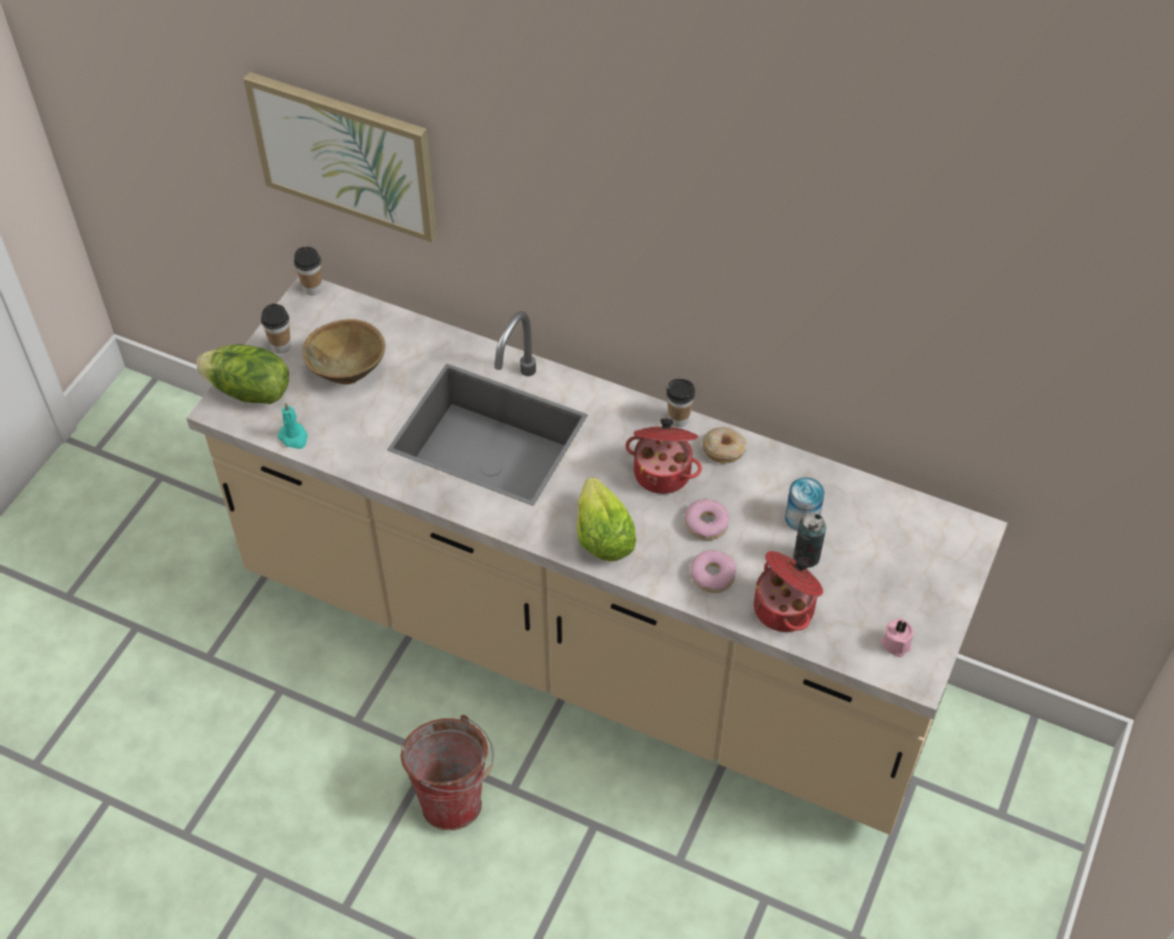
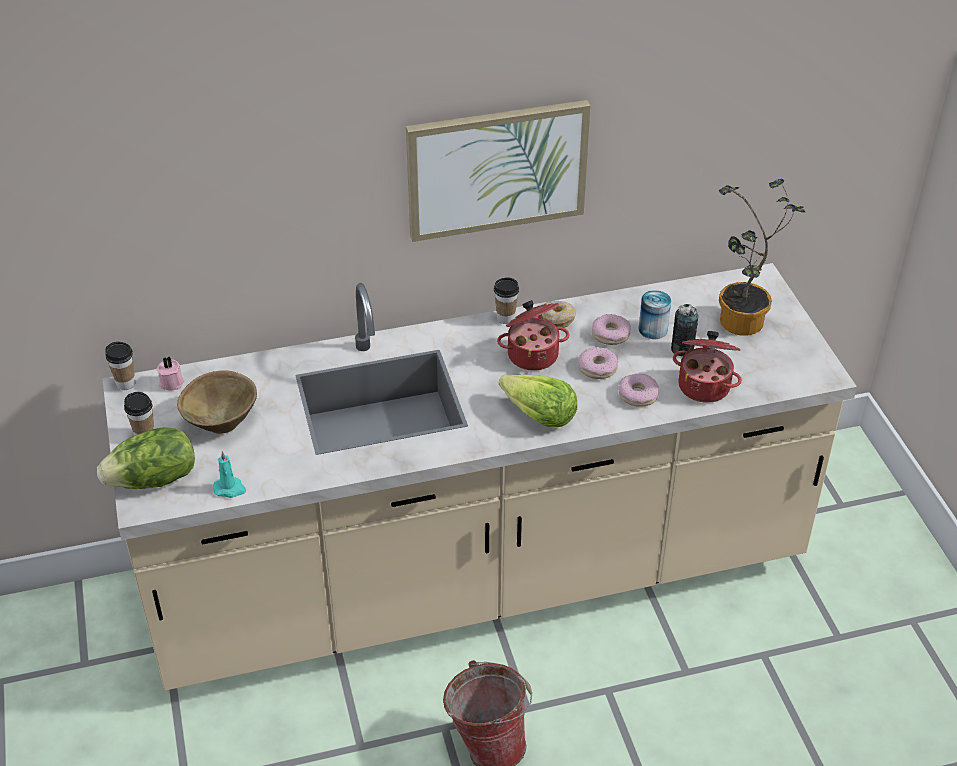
camera: 40 degrees left, 10 degrees down
(345, 155) = (141, 223): picture -> picture (496, 169)
(756, 497) = (610, 334): none -> donut
(891, 569) = (739, 326): none -> potted plant
(896, 642) = (791, 364): pink candle -> pink candle (171, 382)

